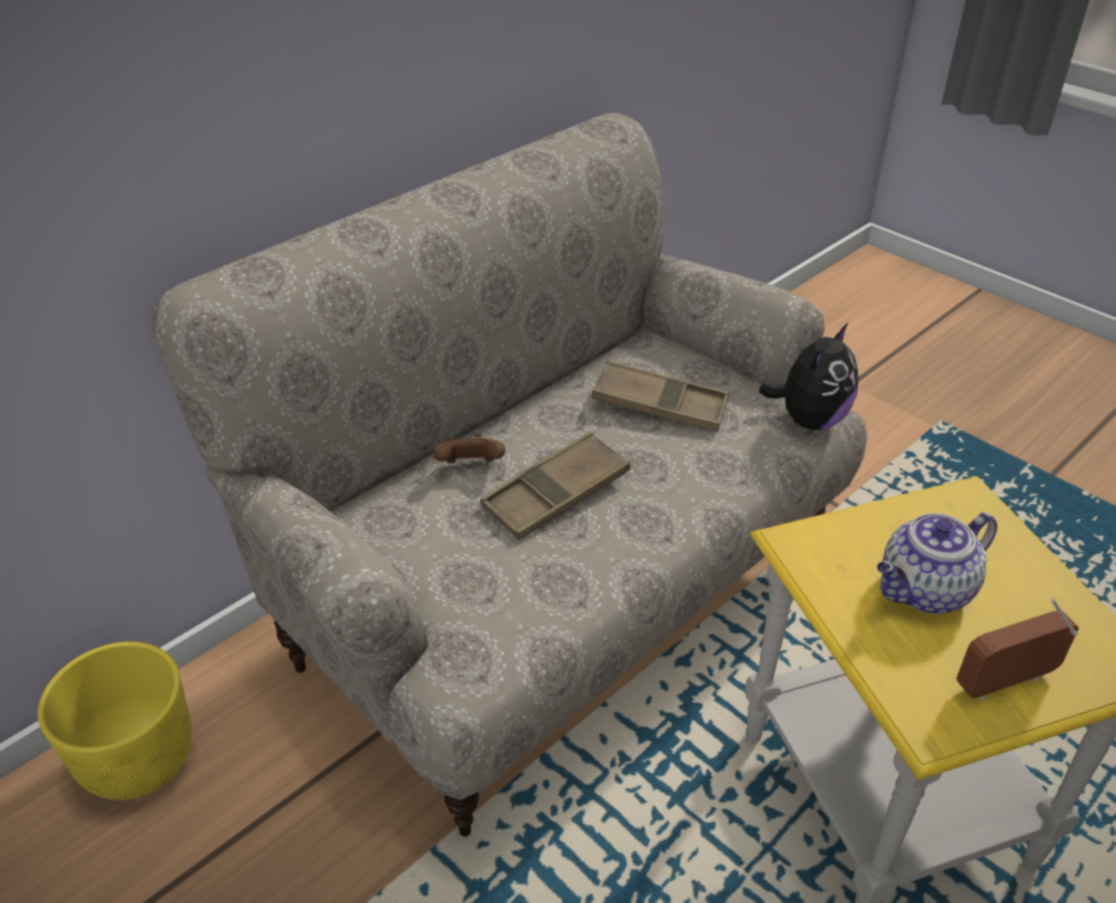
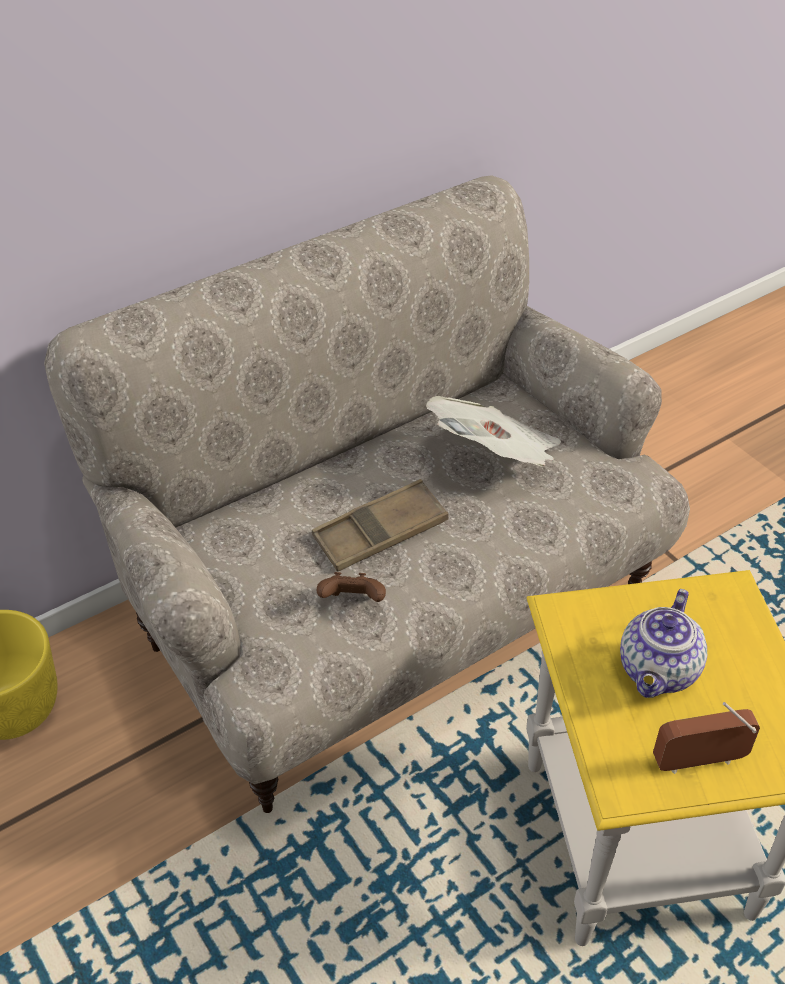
camera: 10 degrees right, 5 degrees up
(470, 467) = (312, 498): brown game controller -> brown game controller (353, 602)
(660, 405) = (495, 457): brown tray -> newspaper
(809, 420) = (630, 488): plush toy -> none
(924, 592) = (658, 672): teapot -> teapot turned 45 degrees counterclockwise

